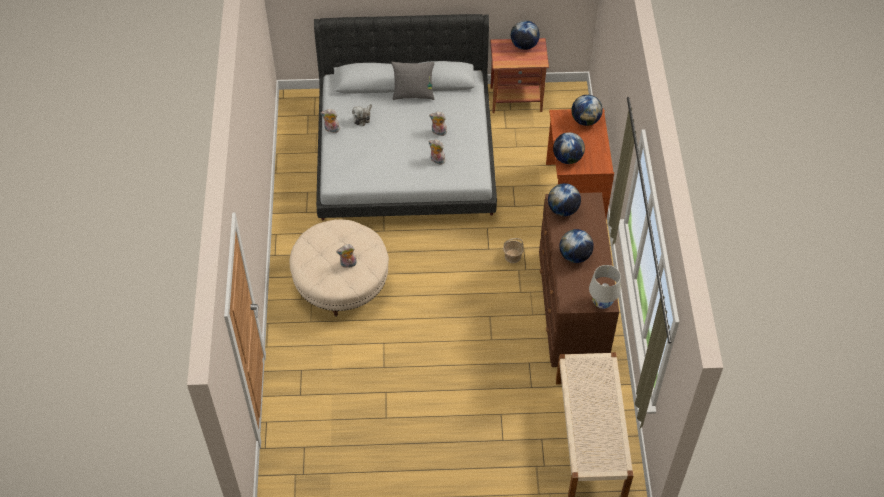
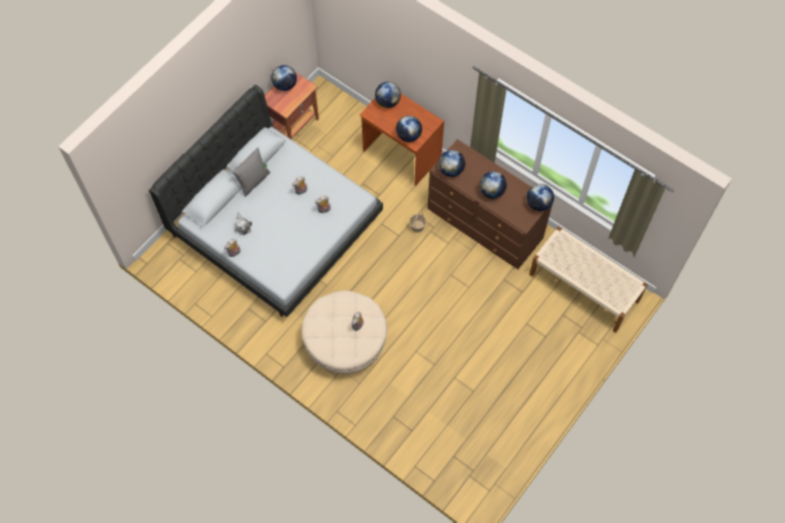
camera: 50 degrees left, 10 degrees up
(602, 302) = (538, 204): white table lamp -> globe

